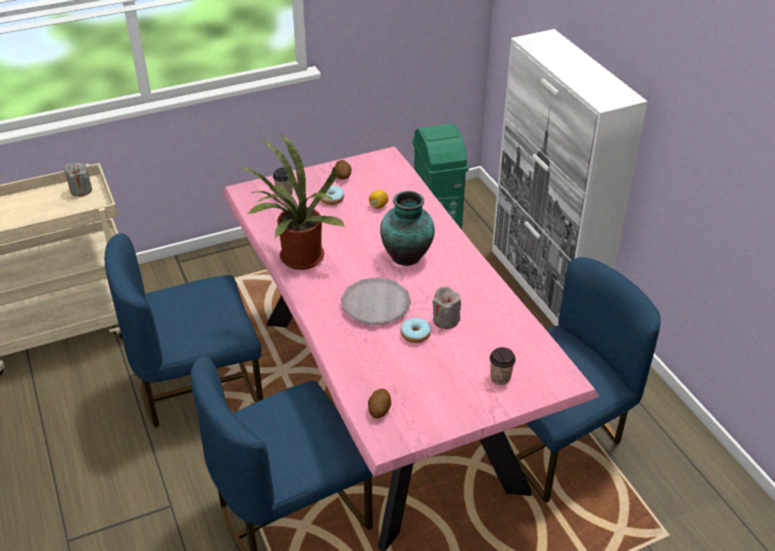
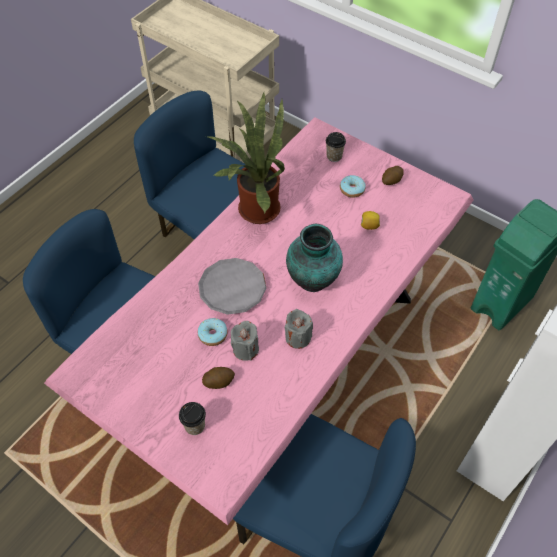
camera: 60 degrees right, 15 degrees up
(81, 190) = (249, 46): grey candle -> grey candle (298, 337)
(379, 409) = (108, 351): potato -> potato (219, 381)

